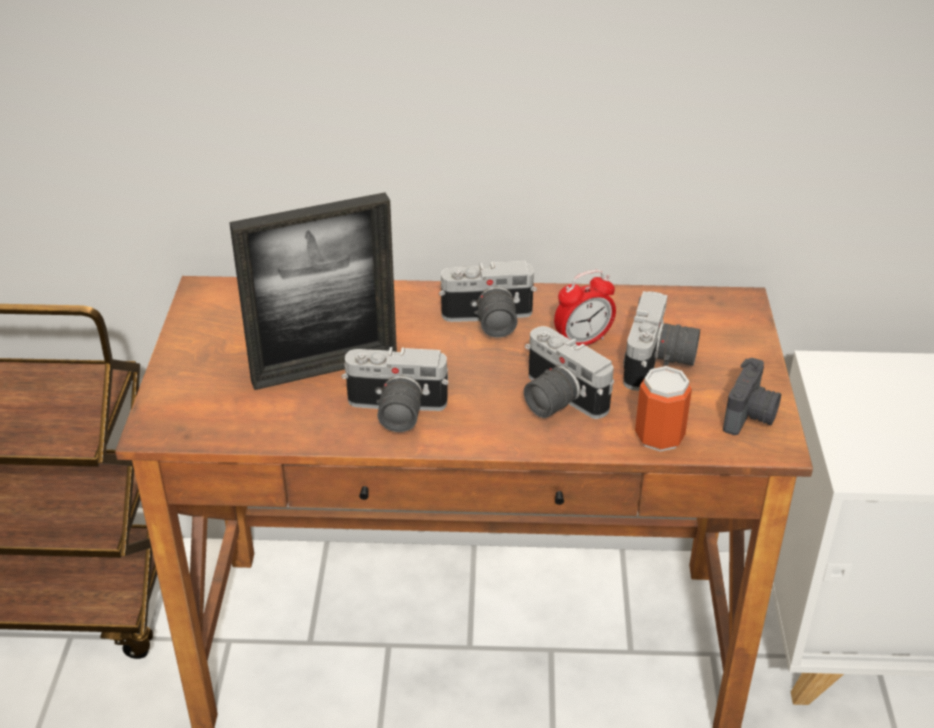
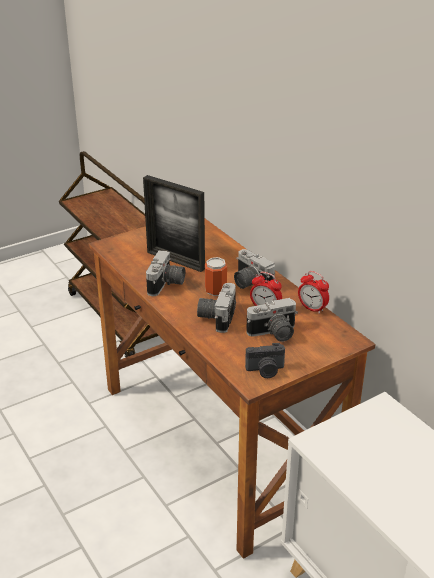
camera: 55 degrees right, 5 degrees down
(394, 413) = (167, 285): camera -> camera turned 135 degrees counterclockwise
(626, 297) = (312, 308): none -> alarm clock
(659, 437) = (222, 351): can -> can (215, 290)

